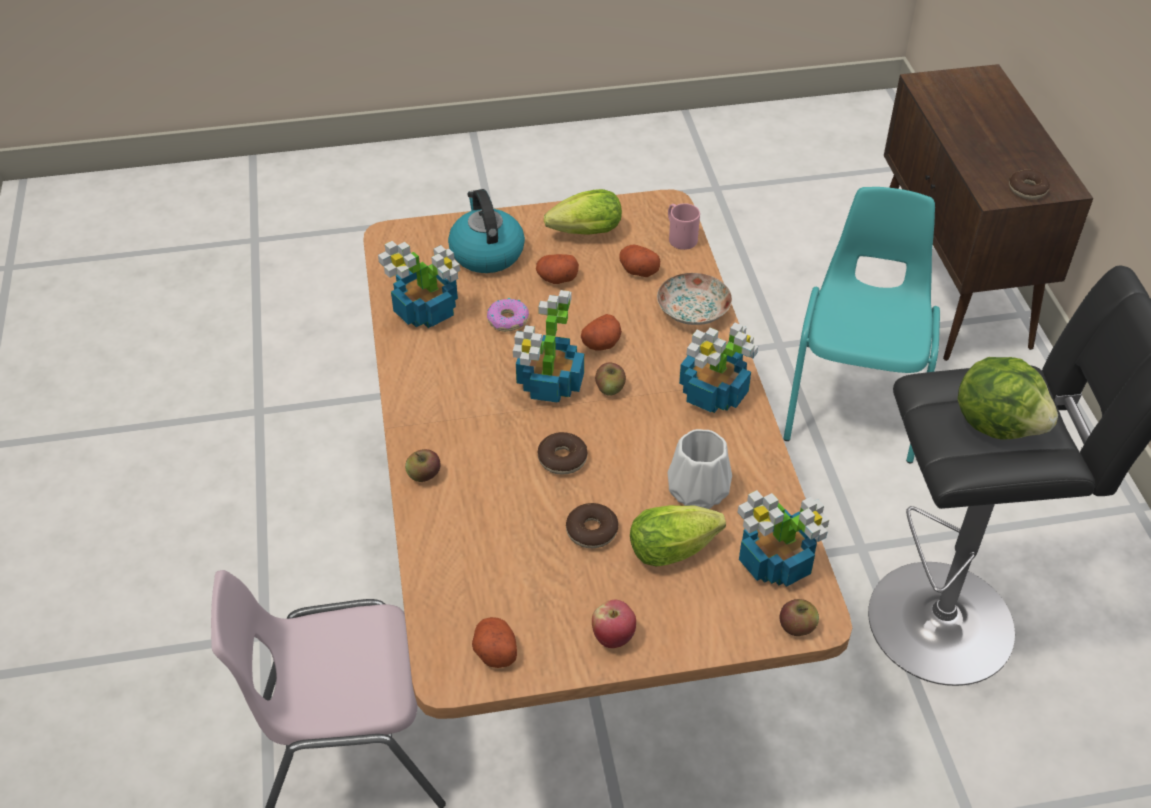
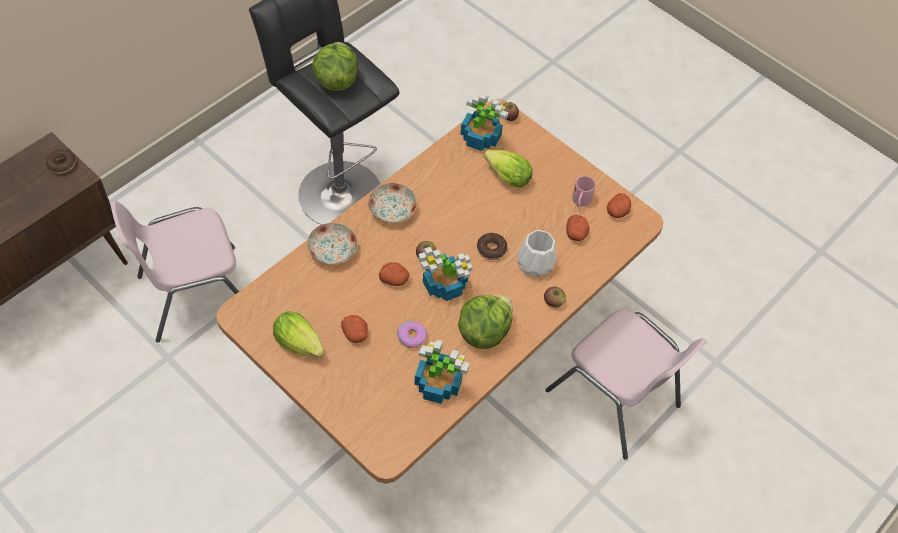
camera: 130 degrees left, 10 degrees up
(451, 384) = (483, 331): none -> lettuce
(486, 252) = (360, 387): kettle -> none
(592, 531) = (524, 212): donut -> none
(613, 637) = (571, 174): apple -> none
(637, 270) = (316, 296): potato -> potato (576, 233)
(679, 237) = (267, 291): pink mug -> pink mug (580, 201)
(696, 490) = (463, 185): white vase -> white vase (535, 265)
(714, 393) = (391, 209): potted plant -> plate
(856, 399) = (194, 294): turquoise chair -> pink chair

